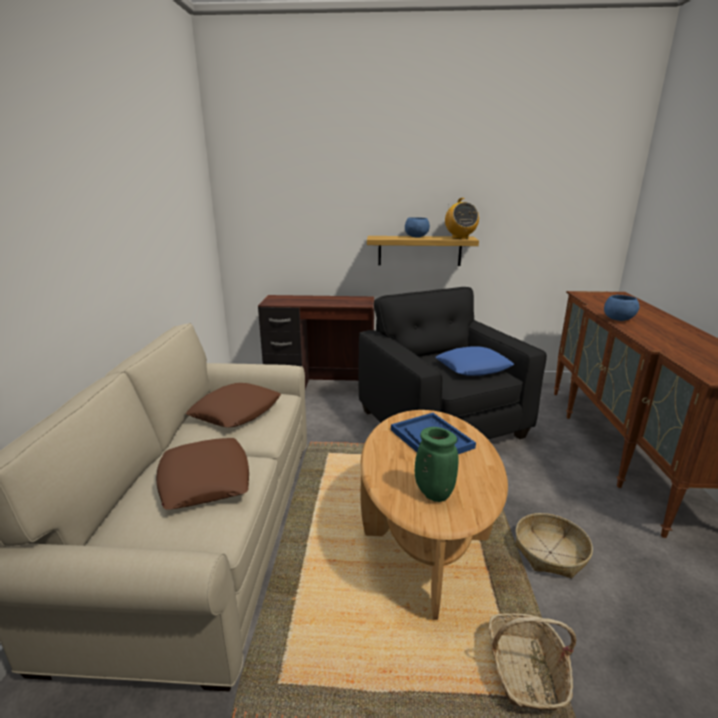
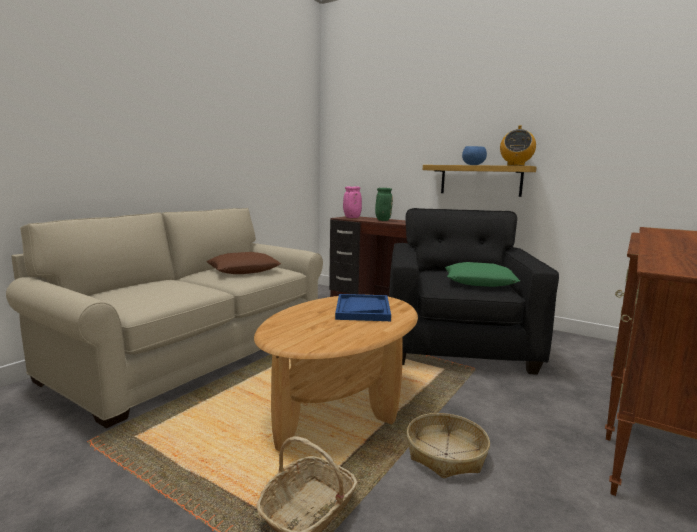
camera: 30 degrees right, 10 degrees down
(205, 480) = (170, 289): brown pillow -> none
(280, 300) = (352, 217): none -> pink vase
(432, 493) = (306, 331): green vase -> green vase (382, 220)
(473, 367) = (480, 281): blue pillow -> green pillow
(618, 320) = (650, 240): blue bowl -> none

